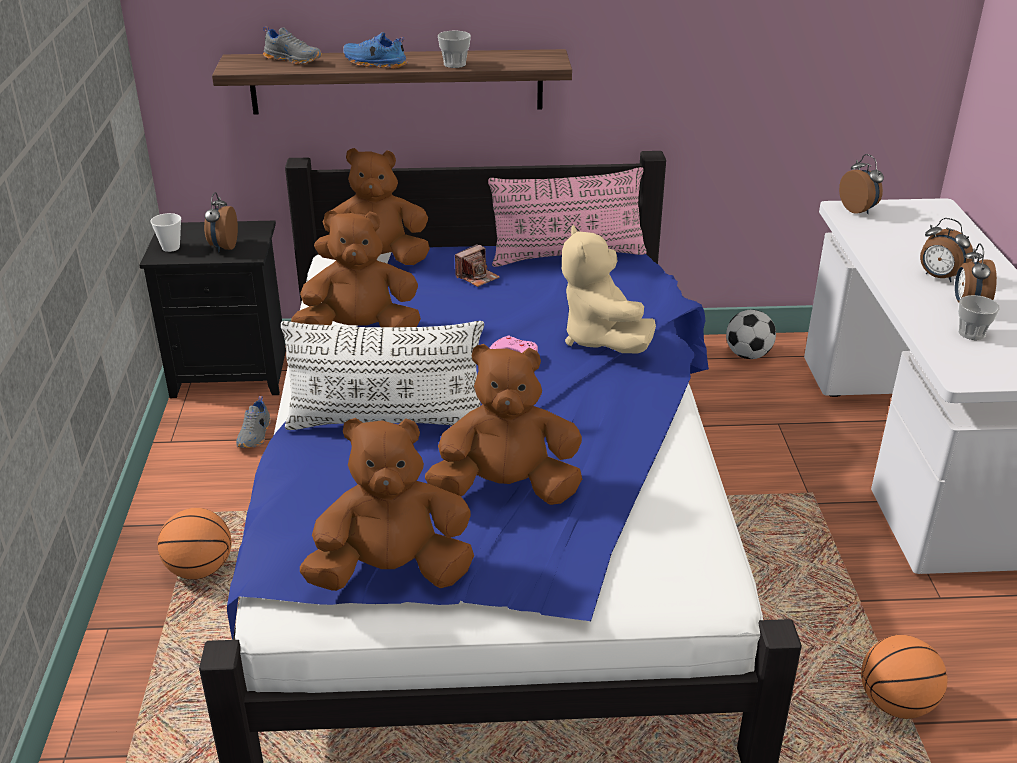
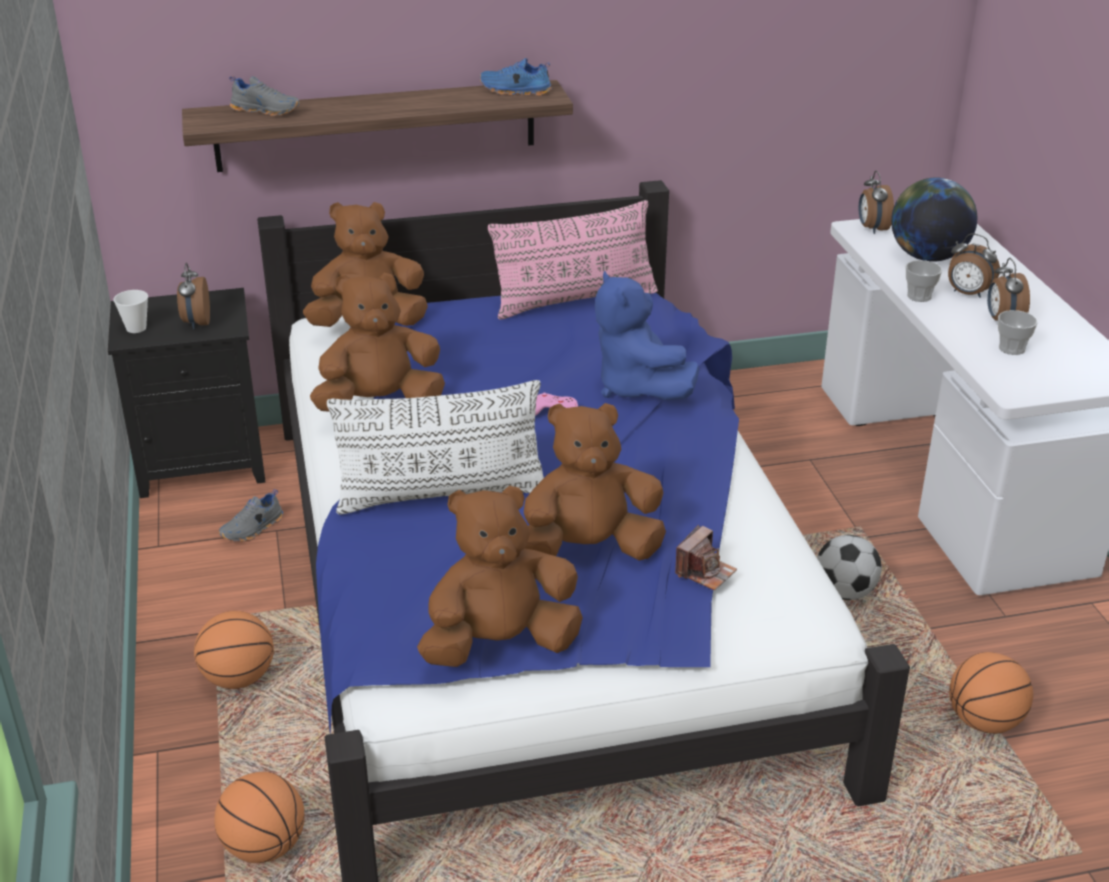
camera: 10 degrees left, 0 degrees up
(171, 734) = (264, 847): none -> basketball
(255, 435) = (253, 529): grey shoe -> grey shoe turned 45 degrees clockwise
(374, 64) = (358, 110): blue shoe -> blue shoe (515, 91)
(454, 64) = (446, 105): cup -> cup (919, 296)
(477, 277) = (486, 332): camera -> camera (705, 572)
(601, 339) = (637, 387): beige plush toy -> blue plush toy
(748, 355) = (763, 390): football -> football (845, 592)
(859, 210) = (872, 228): alarm clock -> alarm clock turned 150 degrees counterclockwise
(907, 239) = (927, 257): none -> globe

